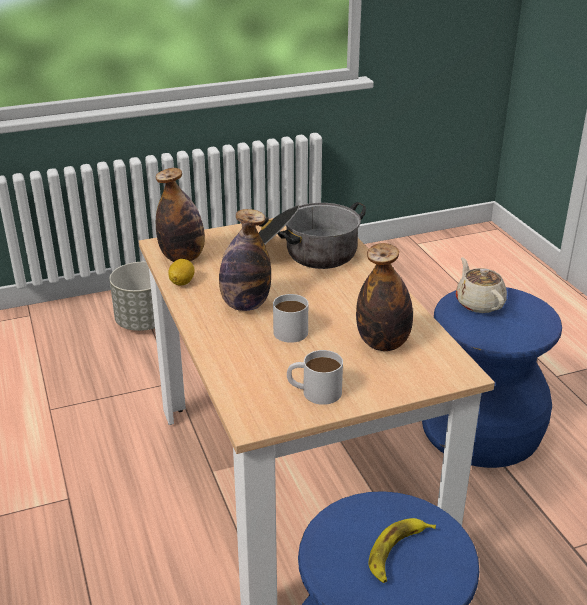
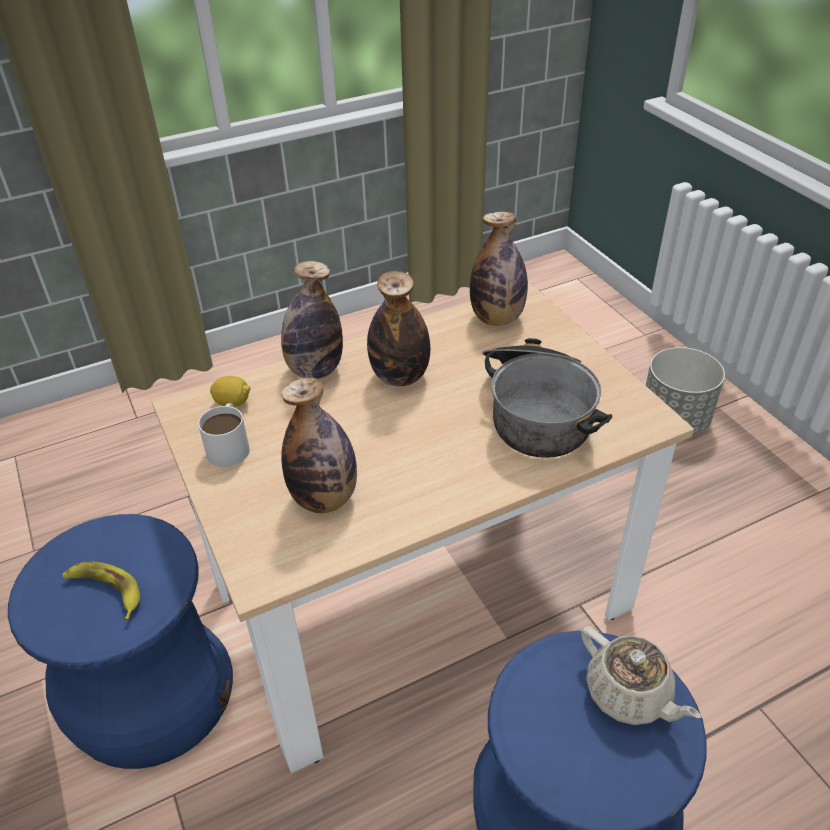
camera: 85 degrees right, 10 degrees up
(182, 282) = (441, 326): lemon -> lemon (233, 403)
(221, 346) = (315, 370): none -> bottle
(291, 328) = (354, 417): white mug -> none
(479, 303) = (629, 694): beige teapot -> beige teapot turned 75 degrees clockwise

